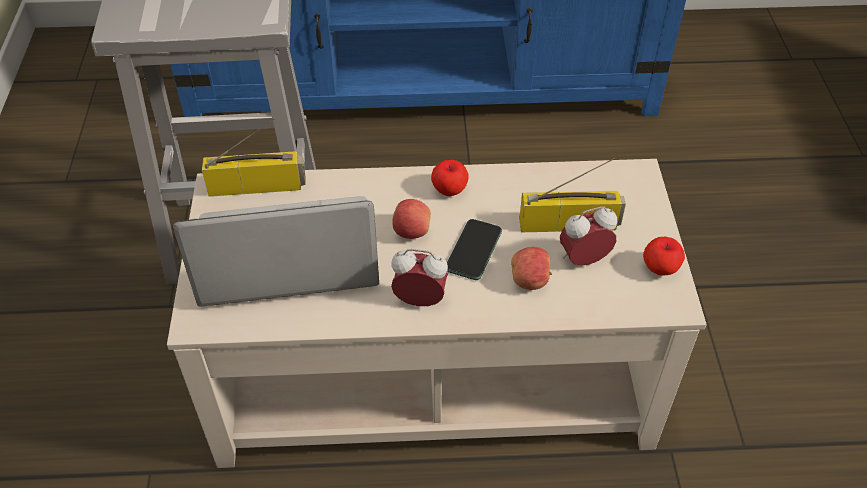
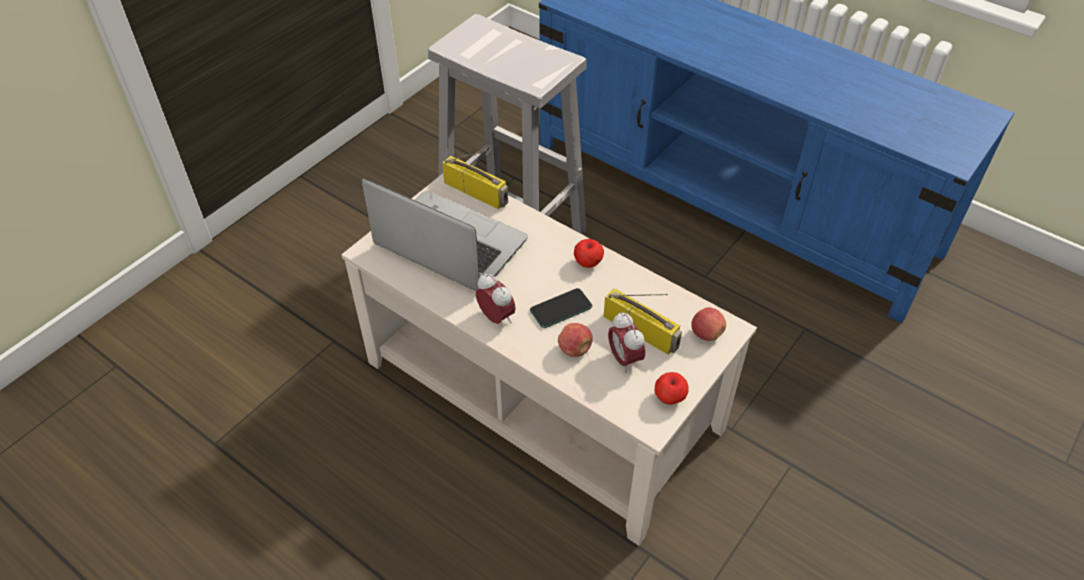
camera: 40 degrees right, 0 degrees up
(411, 231) = (536, 274): apple -> apple (706, 334)
(583, 259) = (624, 359): alarm clock -> alarm clock turned 135 degrees counterclockwise

